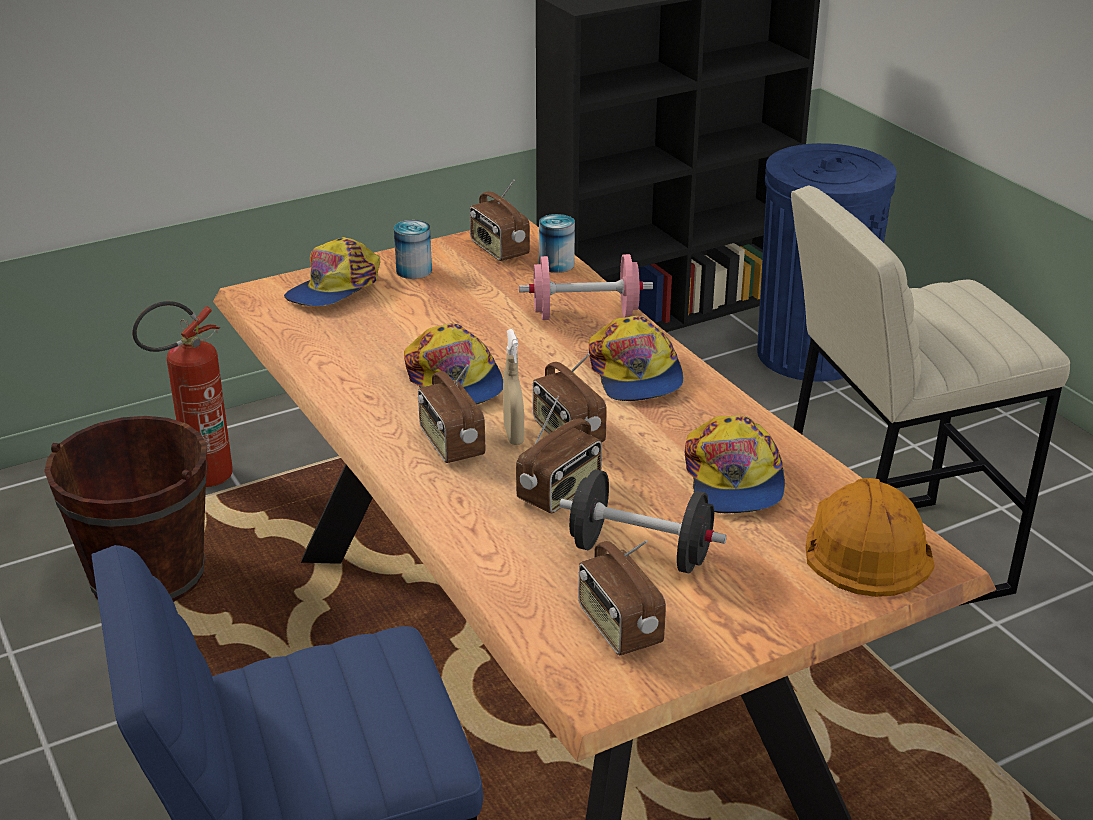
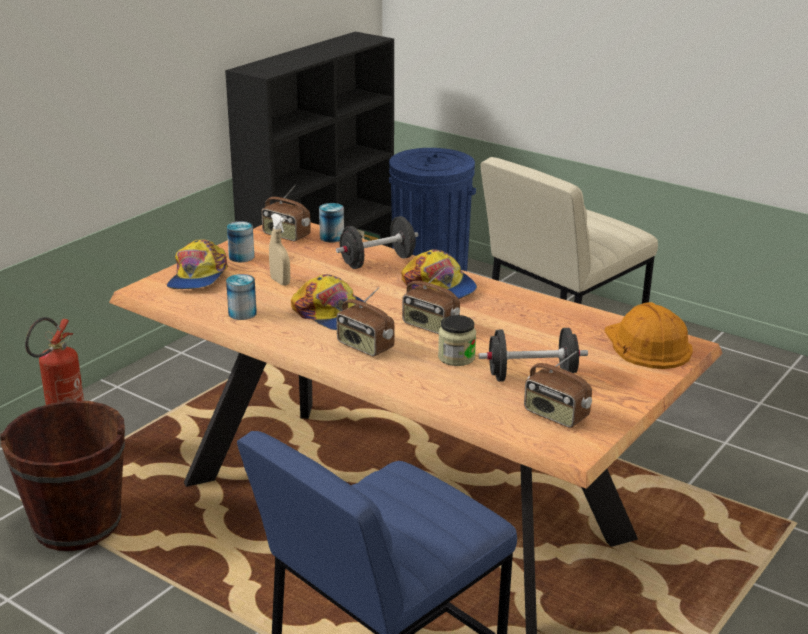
camera: 25 degrees left, 5 degrees down
(341, 355) = (242, 313): none -> can
(513, 435) = (398, 334): beige spray bottle -> beige spray bottle (280, 281)
(560, 493) = (456, 357): radio -> jar
(585, 315) = (377, 261): pink dumbbell -> black dumbbell
(733, 480) = (547, 329): cap -> none

